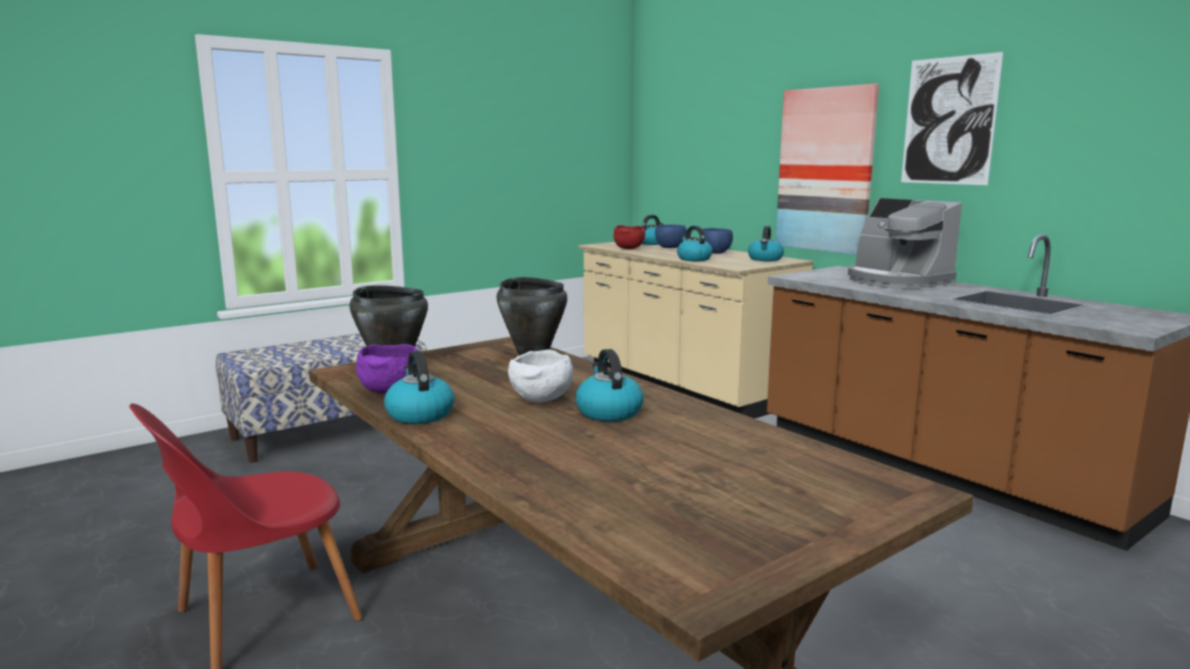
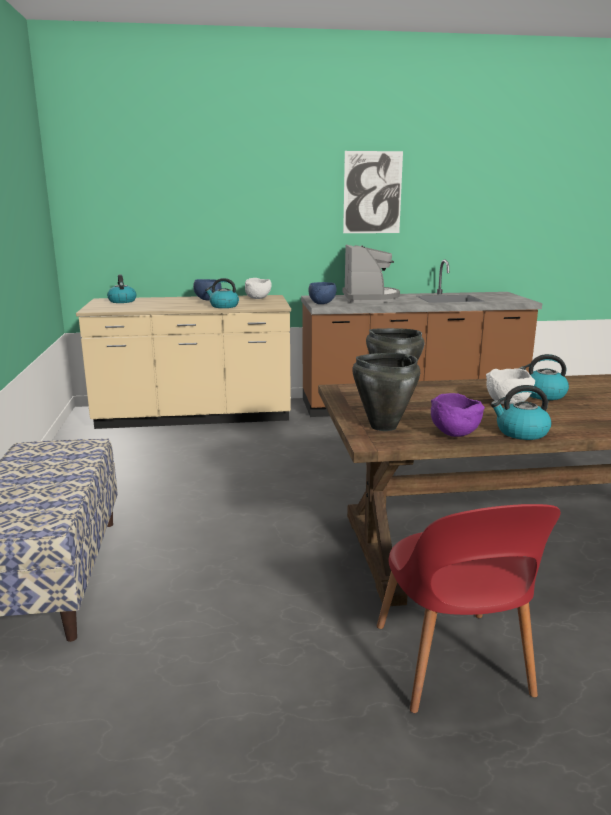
camera: 60 degrees left, 5 degrees up
(629, 248) = (136, 308): red bowl -> none
(671, 248) = (159, 302): blue bowl -> blue bowl (322, 303)
(765, 259) = (258, 298): kettle -> white bowl
(825, 170) = (282, 227): picture -> none
(896, 281) = (370, 298): coffee machine -> coffee machine turned 90 degrees counterclockwise

